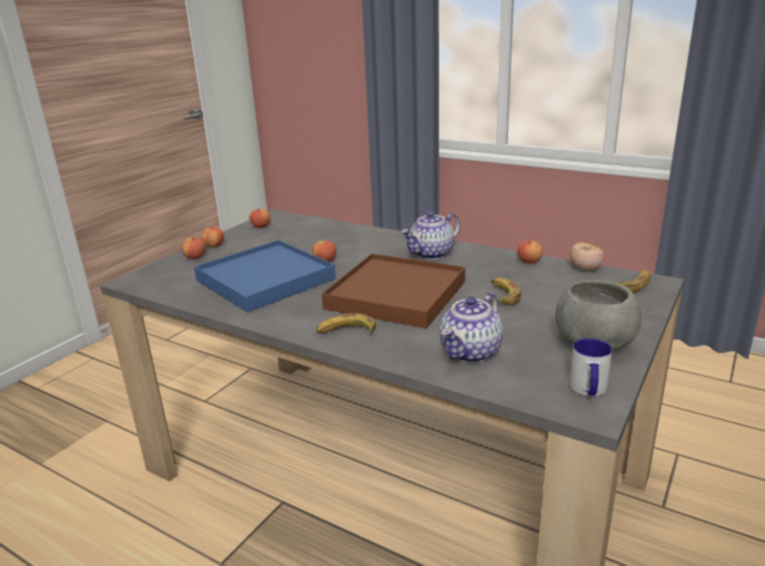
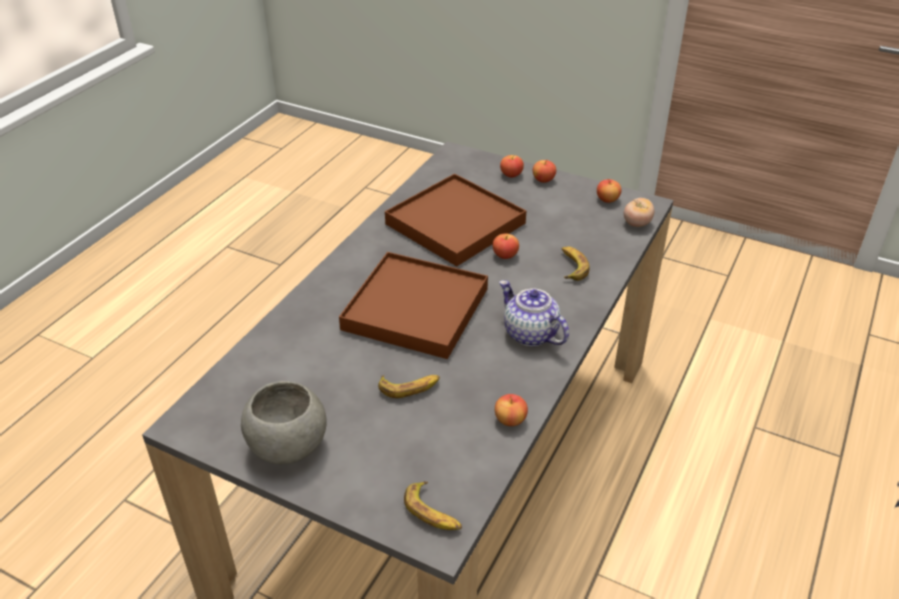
camera: 85 degrees right, 15 degrees up
(265, 280) = (455, 223): blue tray -> brown tray
(346, 331) = (342, 282): banana -> banana (571, 266)
(471, 352) = (290, 358): teapot -> none
(585, 269) = (485, 472): tomato -> tomato (637, 224)
(588, 390) = (211, 428): mug -> none

